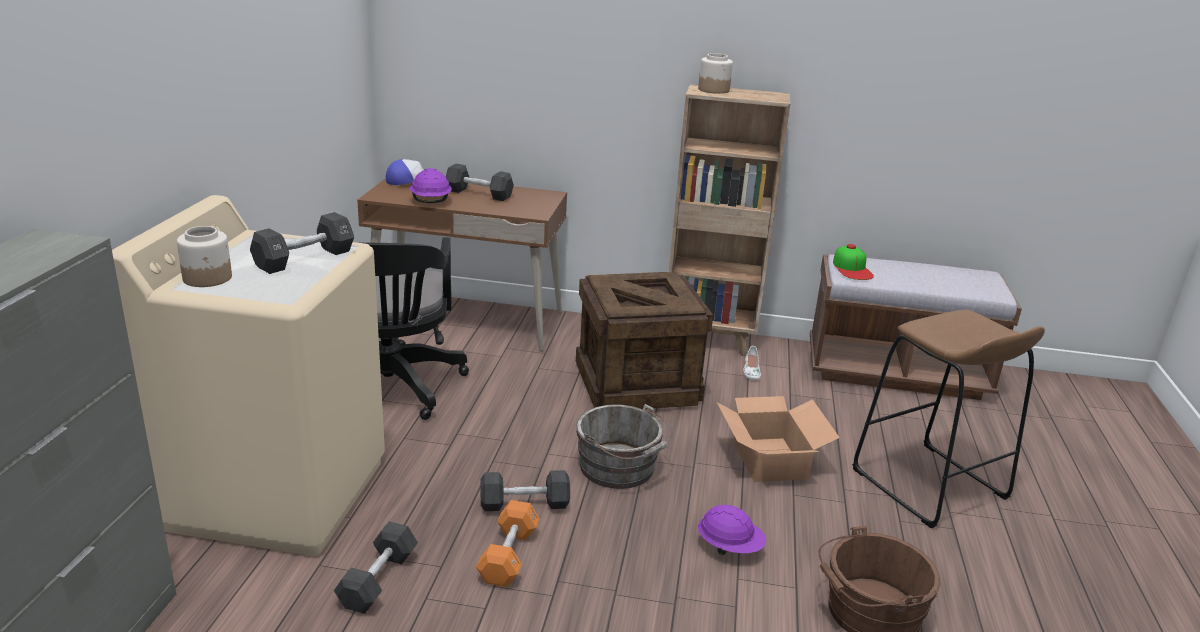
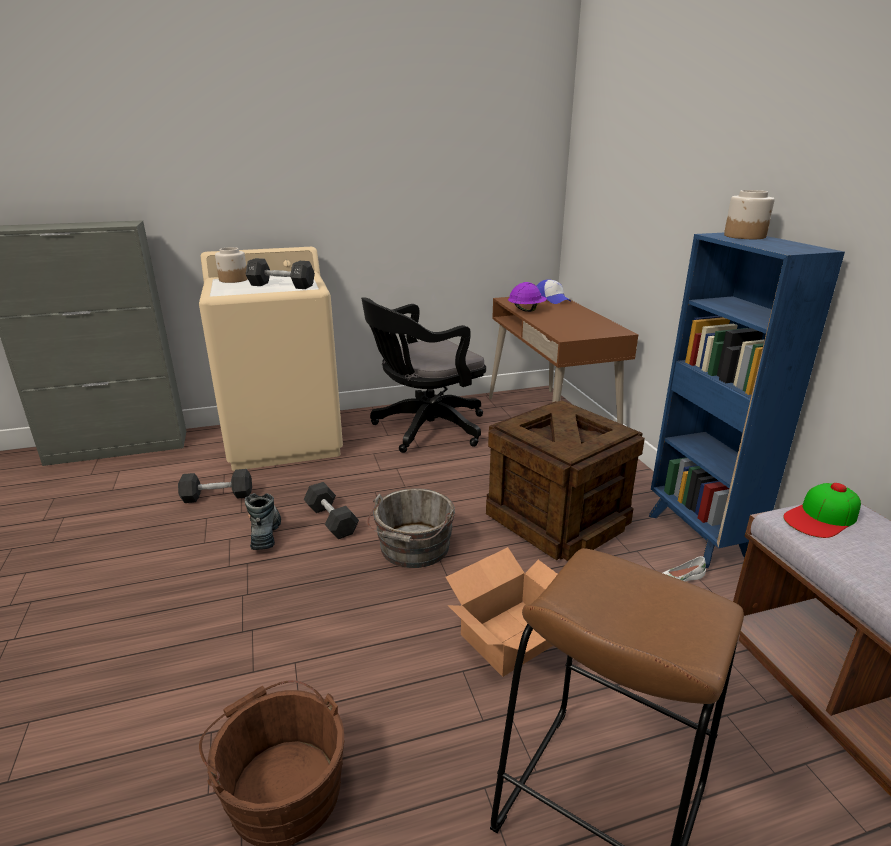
camera: 65 degrees right, 0 degrees up
(479, 194) = (569, 316): black dumbbell -> none
(508, 556) = (265, 533): orange dumbbell -> boot
(709, 341) = (699, 536): brown bookcase -> blue bookcase
(729, 547) = (339, 645): purple hard hat -> none

